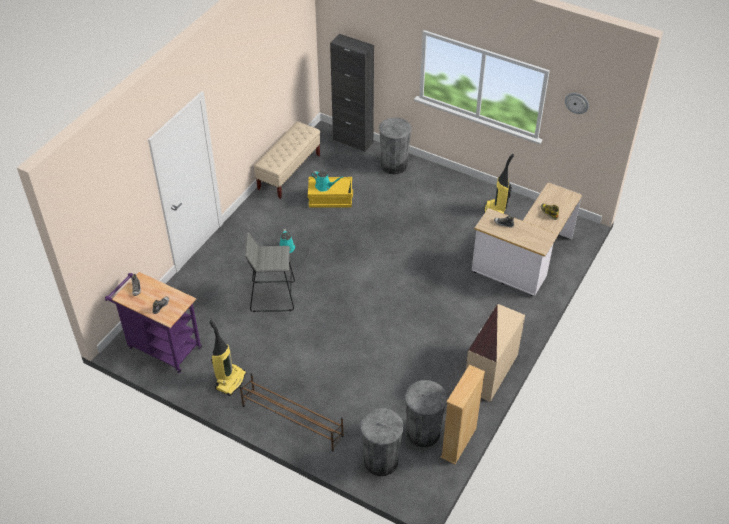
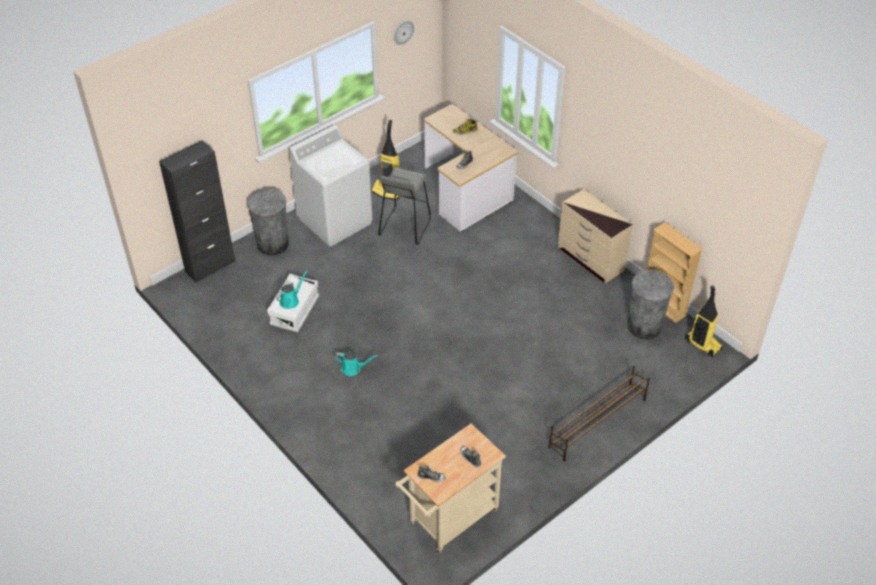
camera: 70 degrees left, 0 degrees up
(161, 346) = (449, 520): purple cart -> beige cart
(230, 380) = (525, 464): vacuum cleaner -> vacuum cleaner (702, 344)
(272, 296) = (418, 399): grey stool -> grey stool (404, 227)
(289, 172) = (226, 335): beige bench -> none
(330, 199) = (294, 311): yellow storage box -> white storage box
(381, 461) = (667, 366): grey trash can -> none
(440, 191) = (335, 220): none -> white washing machine

